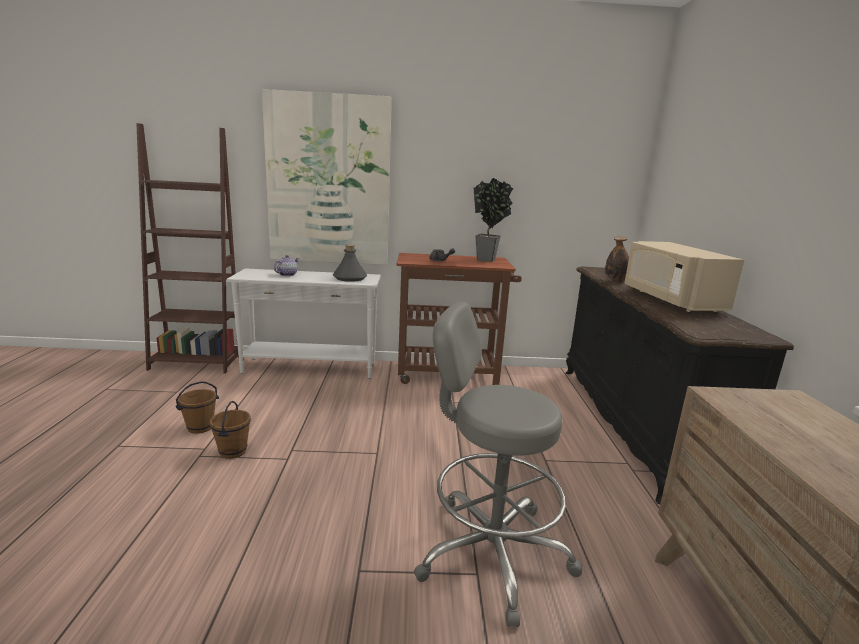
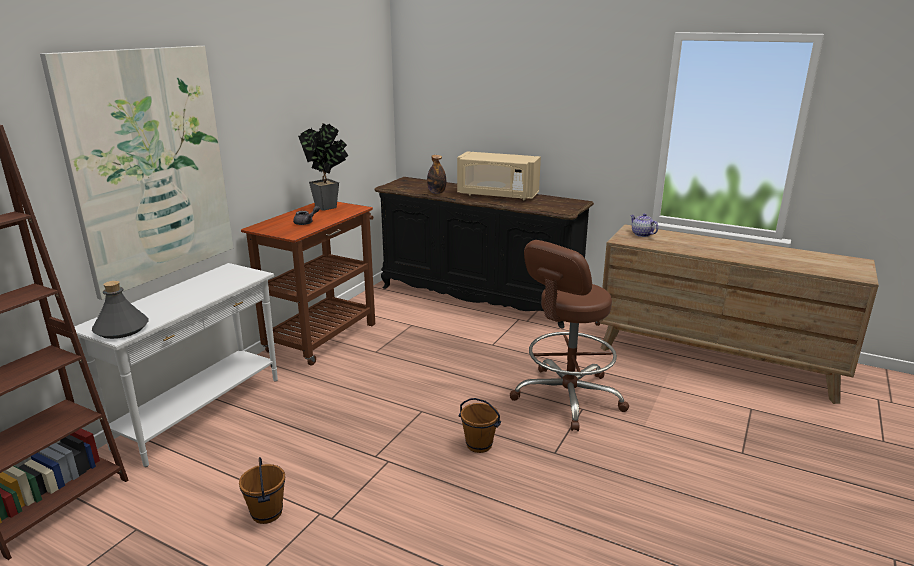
camera: 60 degrees left, 5 degrees up
(233, 451) = (345, 493): brown bucket -> brown bucket (479, 445)
(287, 274) = (154, 307): teapot -> teapot (641, 234)
(349, 278) = (225, 279): grey bottle -> grey bottle (121, 329)
(490, 552) = (567, 398): grey stool -> brown stool

